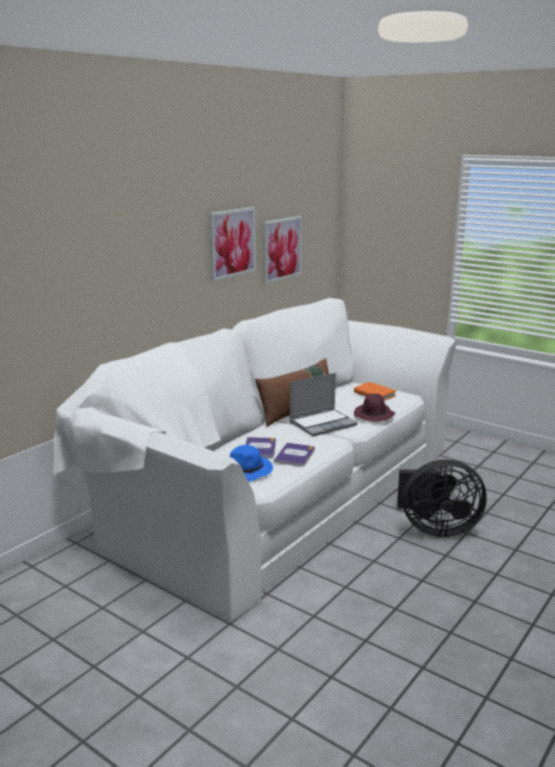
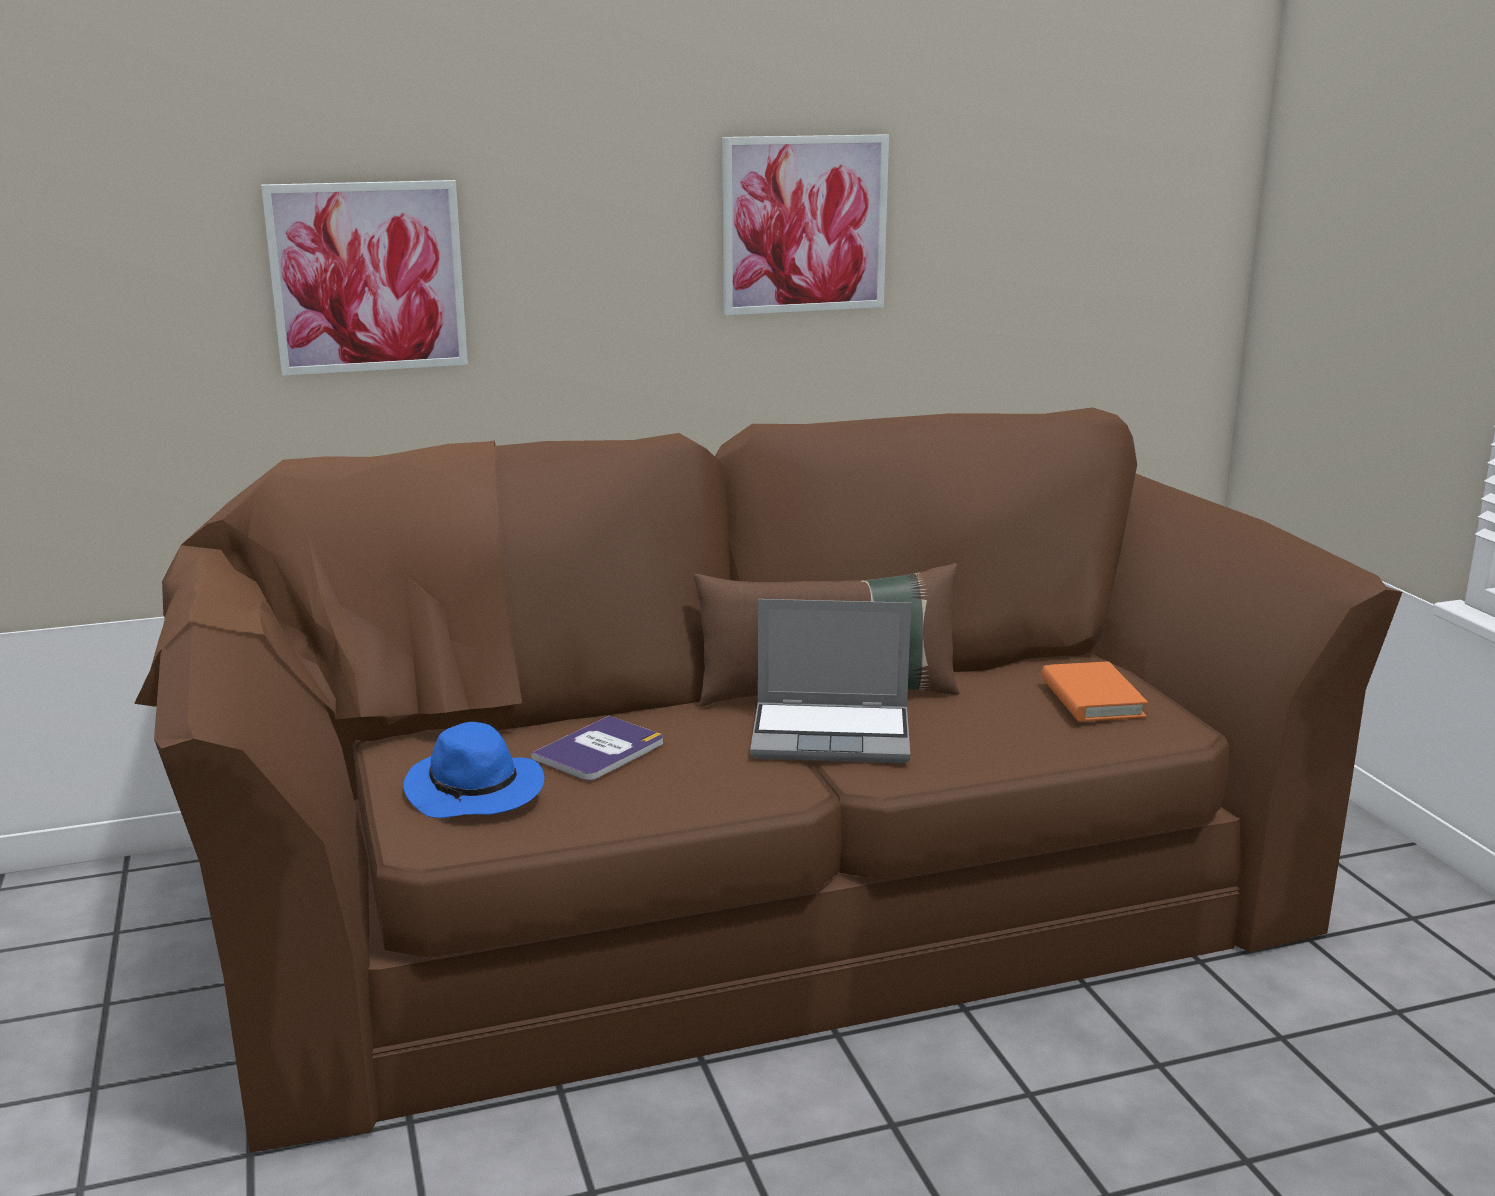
camera: 35 degrees right, 0 degrees up
(280, 493) = (754, 894): white sofa -> brown sofa
(282, 249) = (997, 260): picture -> picture (367, 277)
(295, 455) = (640, 791): book -> none
(374, 415) = (999, 752): purple hat -> none
(435, 528) = (1028, 1143): black fan -> none

